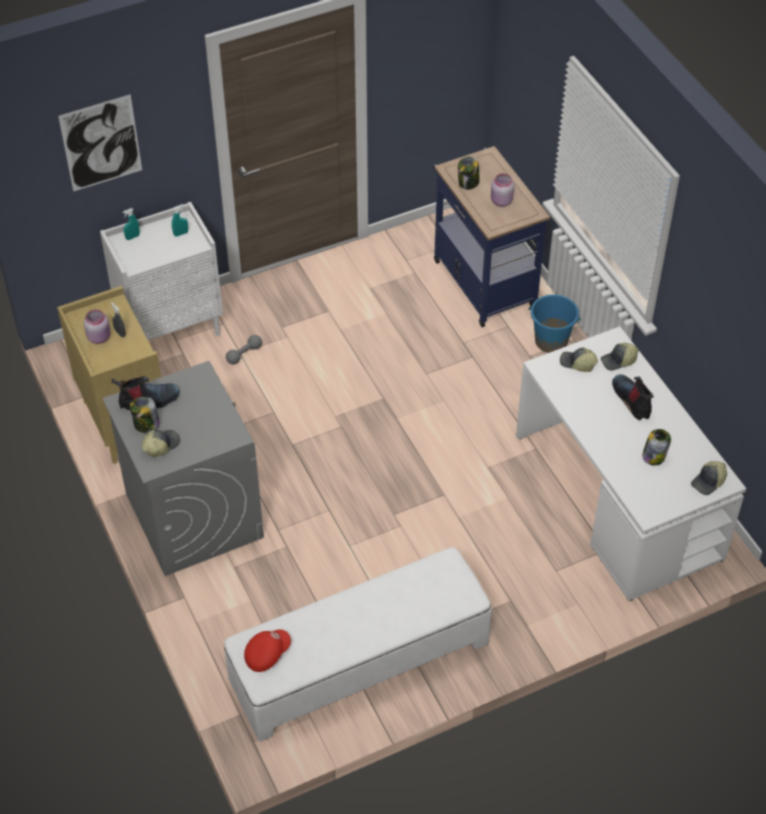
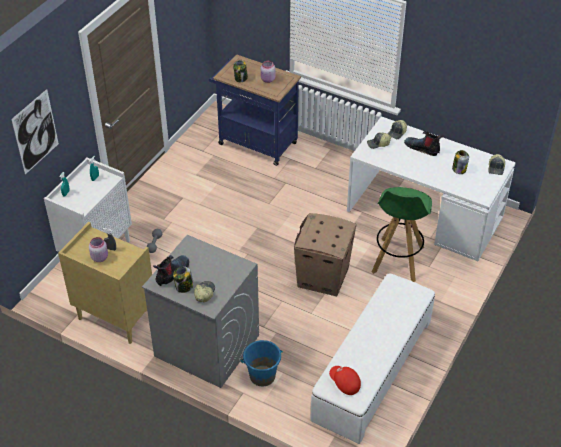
camera: 35 degrees left, 5 degrees down
(267, 654) = (344, 383): red cap -> red cap turned 60 degrees counterclockwise
(405, 508) = (322, 277): none -> cardboard box
(522, 539) = (397, 260): none -> green stool
(551, 341) = (319, 155): blue bucket -> blue bucket (262, 376)

